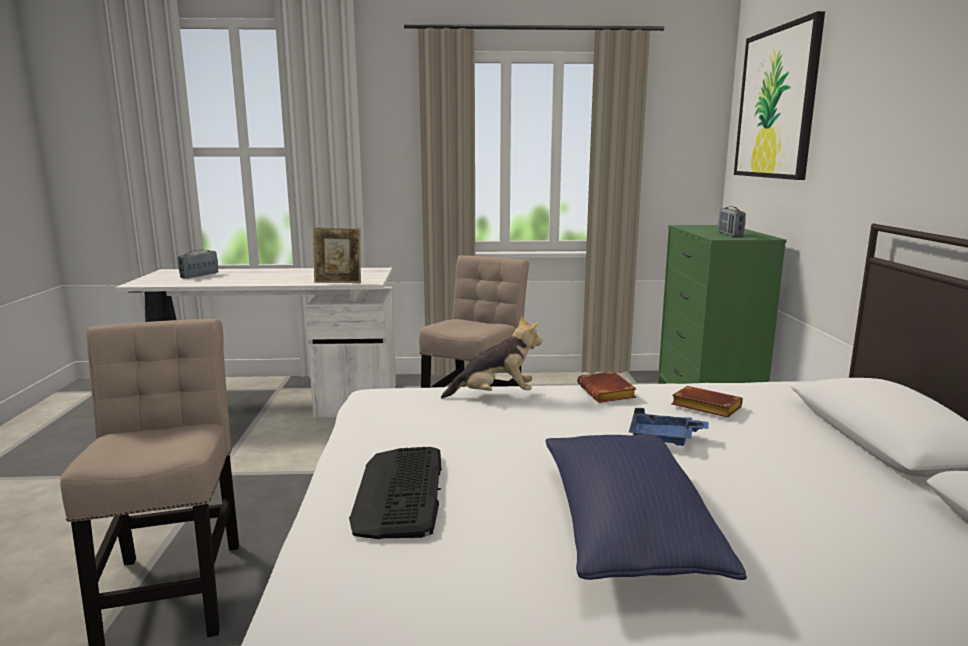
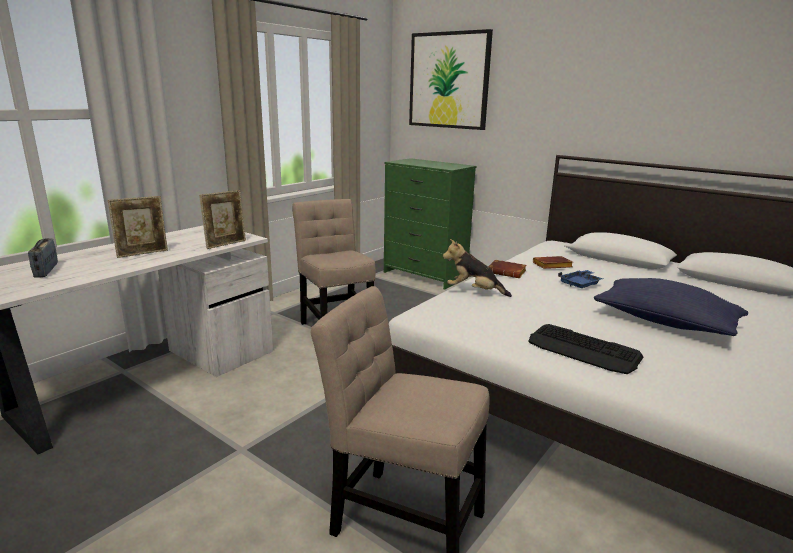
camera: 50 degrees left, 5 degrees up
(273, 277) = (143, 253): none -> picture frame
(495, 395) = (474, 292): plush toy -> plush toy turned 105 degrees counterclockwise
(730, 235) = (444, 165): radio -> none

